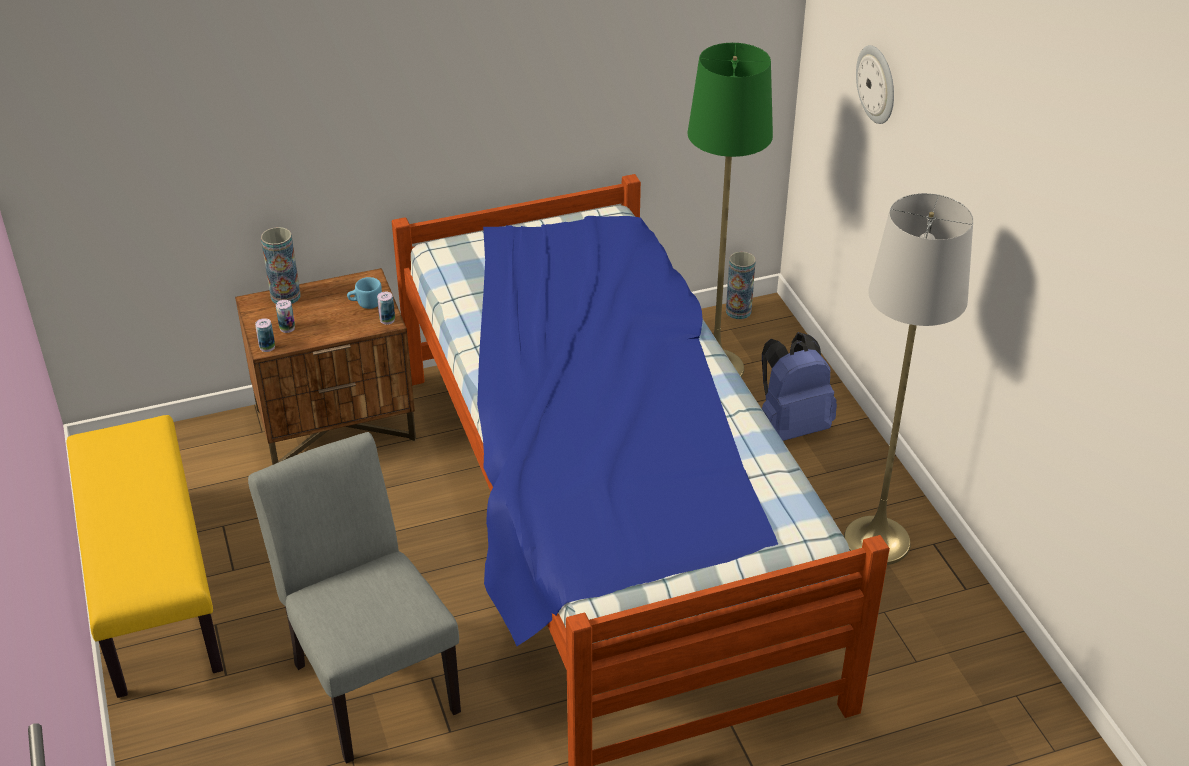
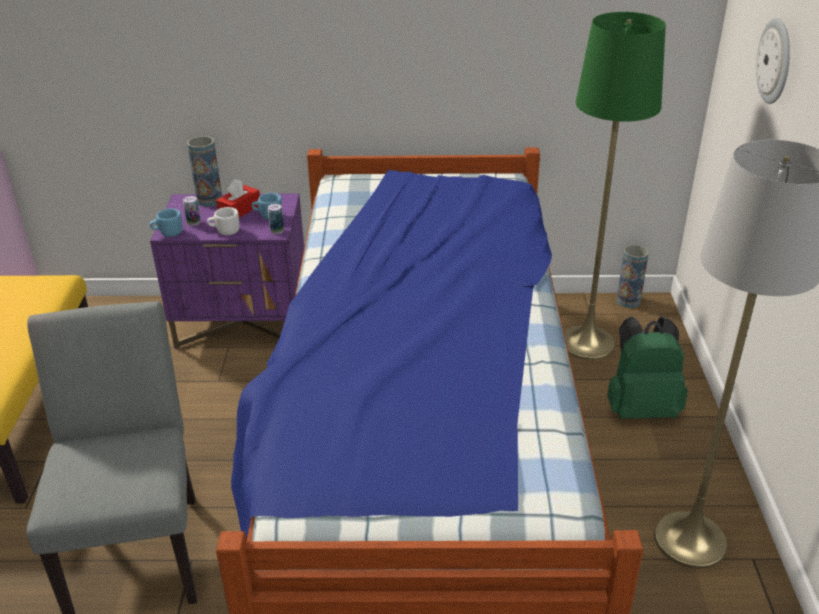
camera: 20 degrees right, 5 degrees down
(267, 347) = (167, 233): can -> blue mug
(329, 302) = (240, 210): none -> red tissue box
(330, 332) = (224, 231): none -> white mug
(337, 425) = (244, 323): brown nightstand -> purple nightstand
(791, 426) = (640, 408): blue backpack -> green backpack

